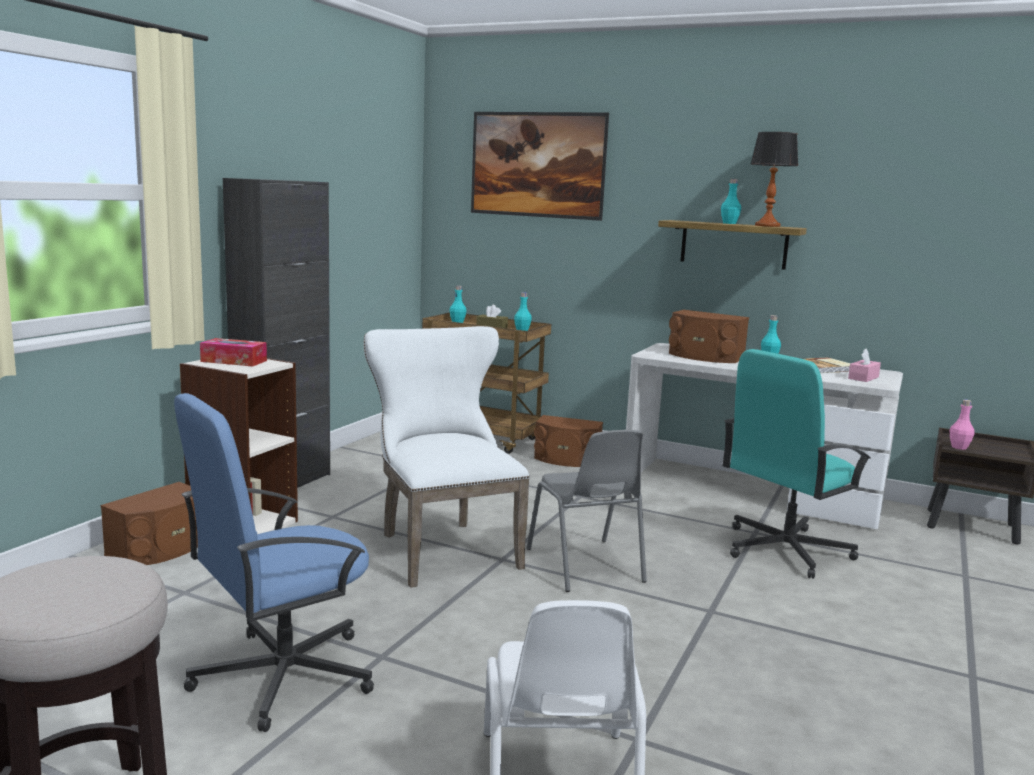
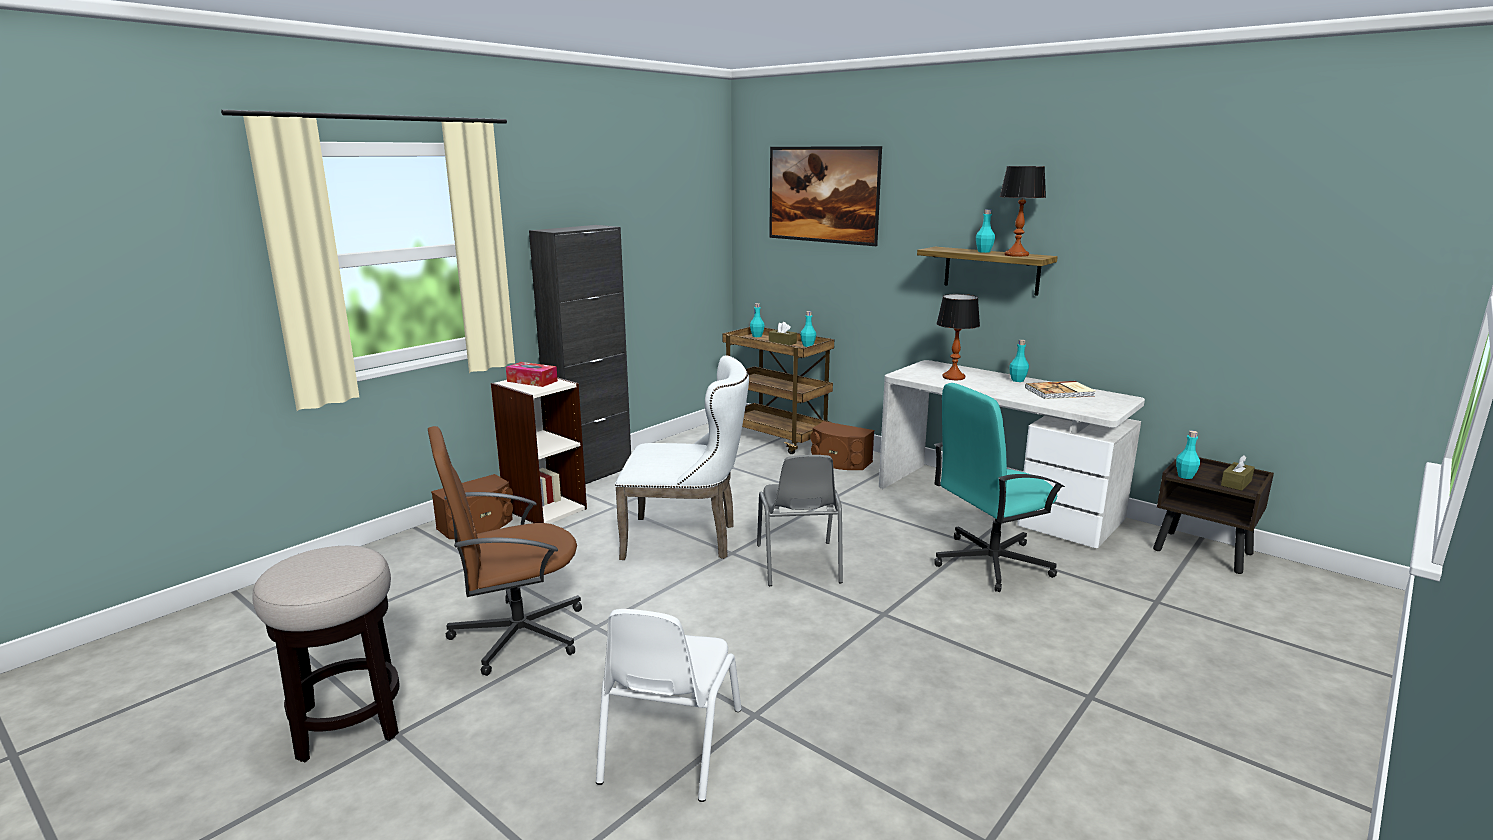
camera: 15 degrees right, 5 degrees up
(281, 676) = (516, 634): blue office chair -> brown office chair
(442, 548) = (688, 539): white chair -> white chair turned 105 degrees clockwise
(704, 356) = (954, 377): brown speaker -> table lamp
(863, 378) = (1093, 405): pink tissue box -> none
(959, 447) = (1185, 476): pink bottle -> turquoise bottle
(1008, 451) = (1236, 483): none -> brown tissue box

